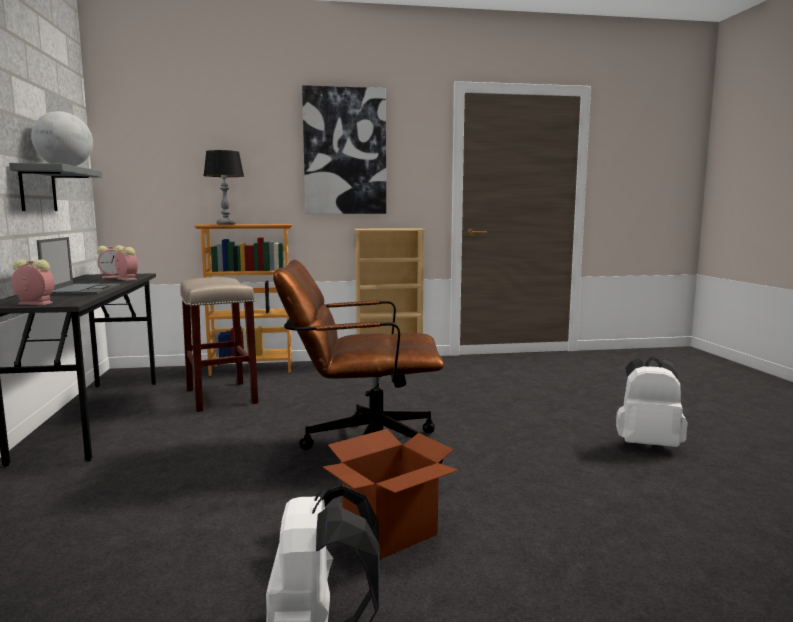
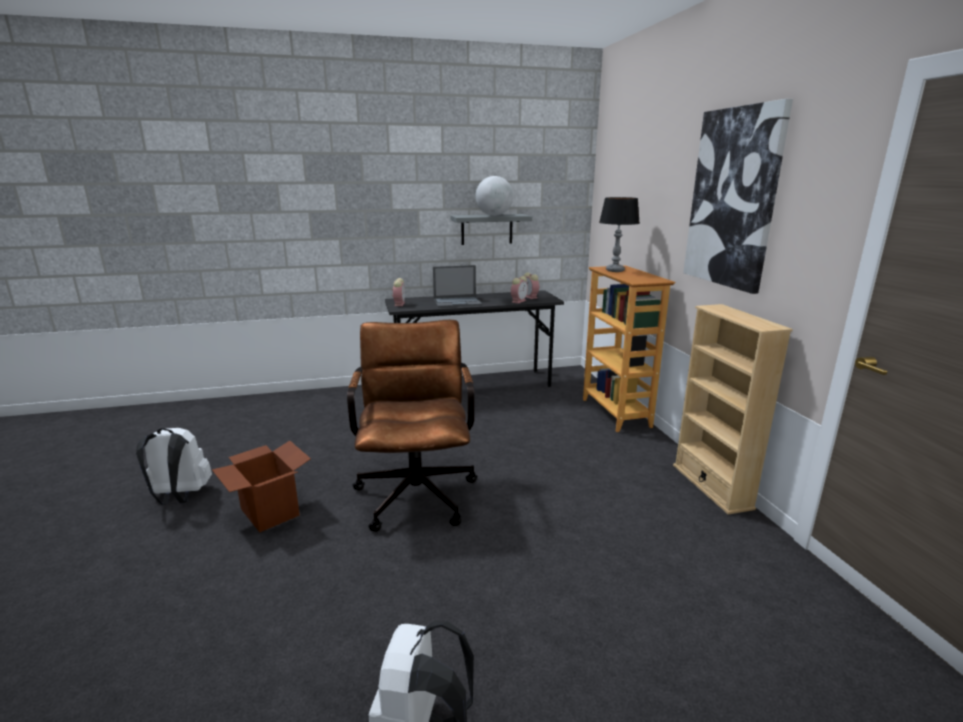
camera: 85 degrees right, 10 degrees up
(222, 396) = (529, 414): beige stool -> none

